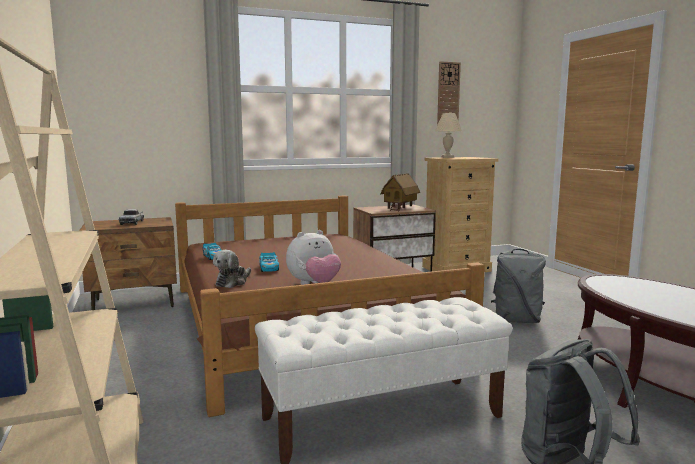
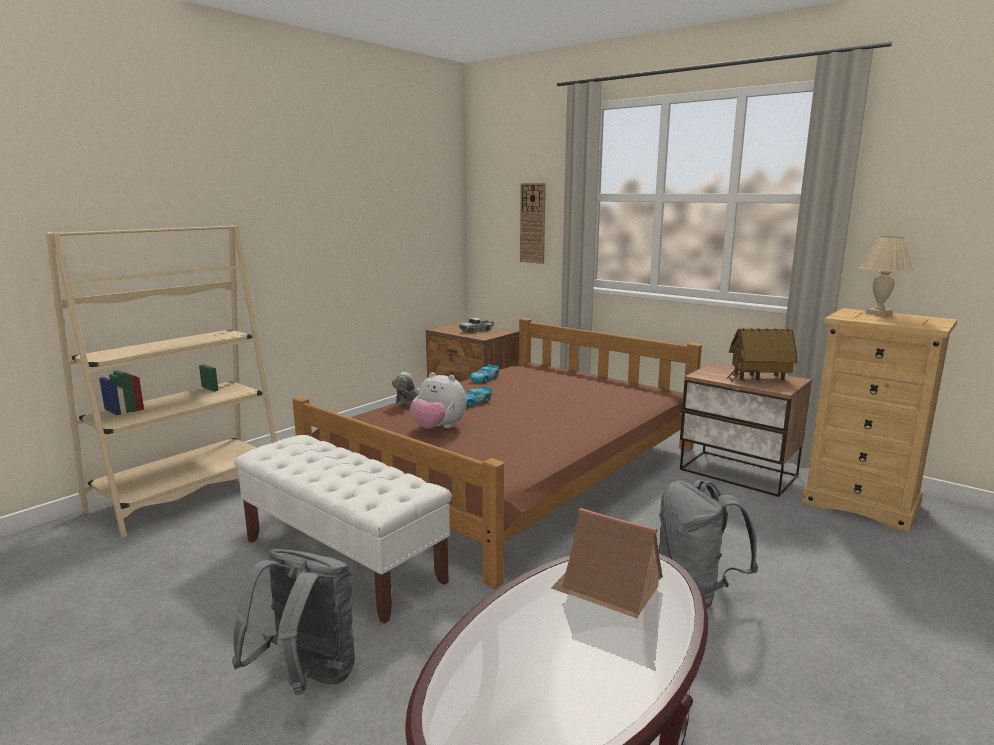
camera: 60 degrees right, 5 degrees up
(448, 94) = (937, 199): wall clock -> wall clock (533, 223)
(631, 288) = (607, 588): none -> toy house

